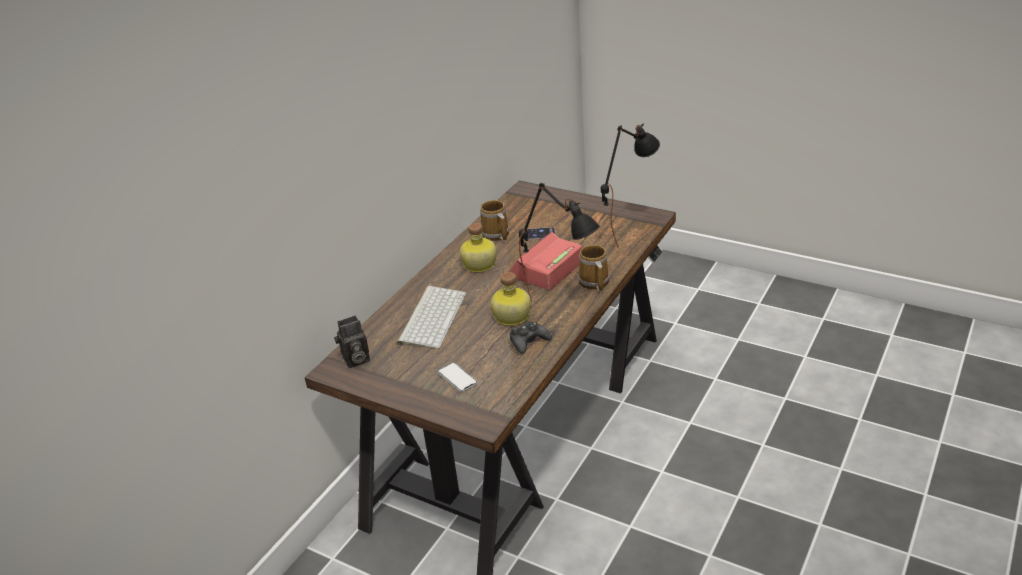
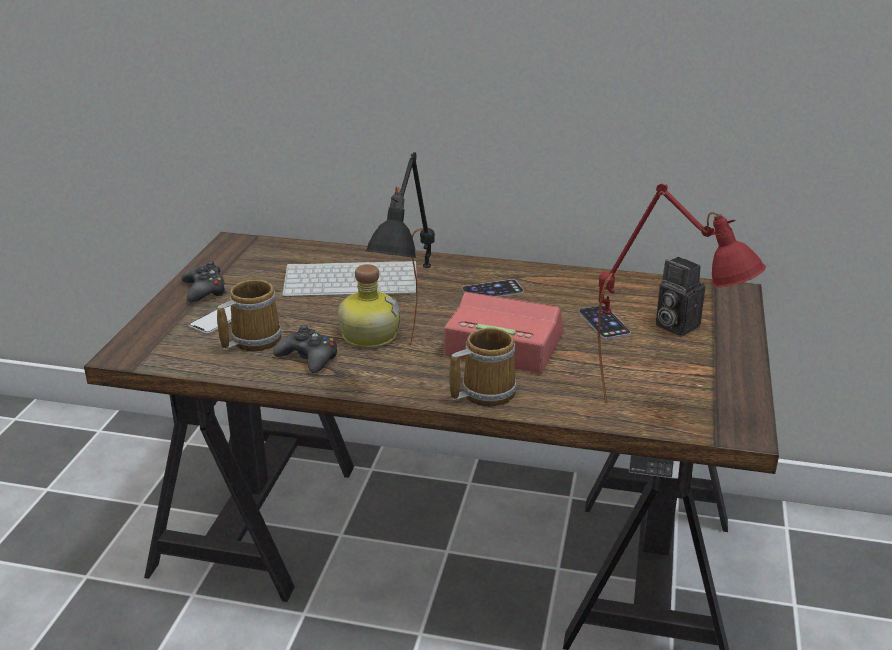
camera: 70 degrees right, 5 degrees down
(355, 360) = (253, 251): camera -> camera (674, 325)
(408, 385) = (204, 290): none -> black game controller
(478, 265) = (492, 291): bottle -> phone
(495, 235) = (581, 290): mug -> mug (252, 340)
(628, 233) = (661, 408): black table lamp -> red table lamp

